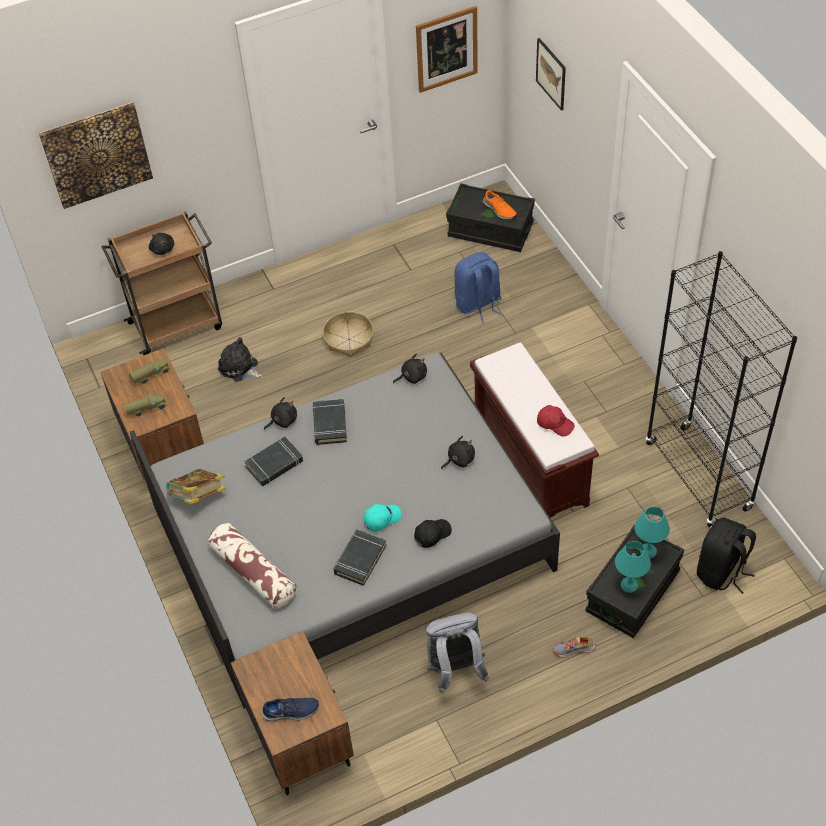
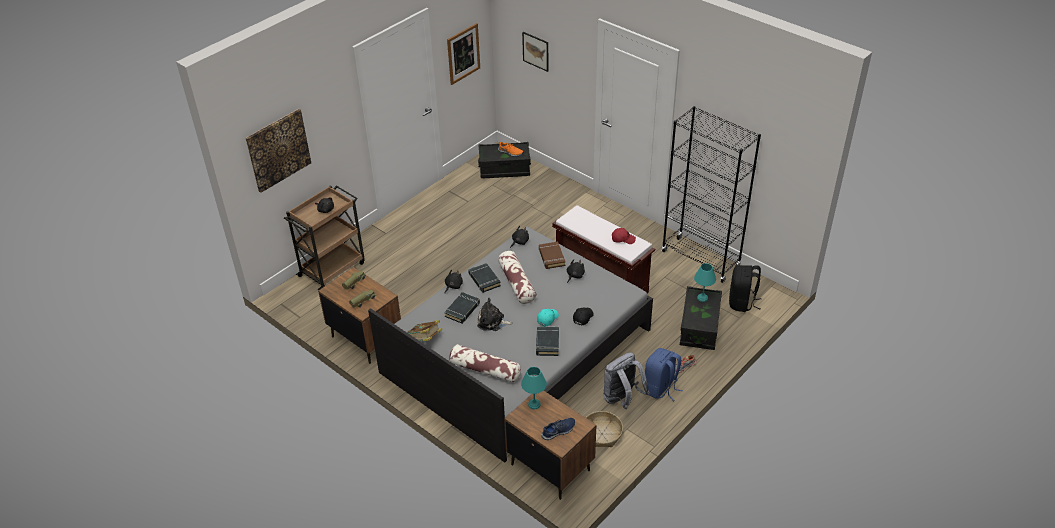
camera: 25 degrees left, 10 degrees down
(240, 368) = (389, 281): plush toy -> plush toy (492, 322)
(349, 339) = (451, 247): basket -> basket (602, 434)
(371, 445) = (516, 283): none -> pillow
(443, 417) = (551, 257): none -> brown book
(478, 304) = (520, 208): blue backpack -> blue backpack (661, 388)
(629, 586) = (702, 318): turquoise table lamp -> turquoise table lamp (534, 405)

